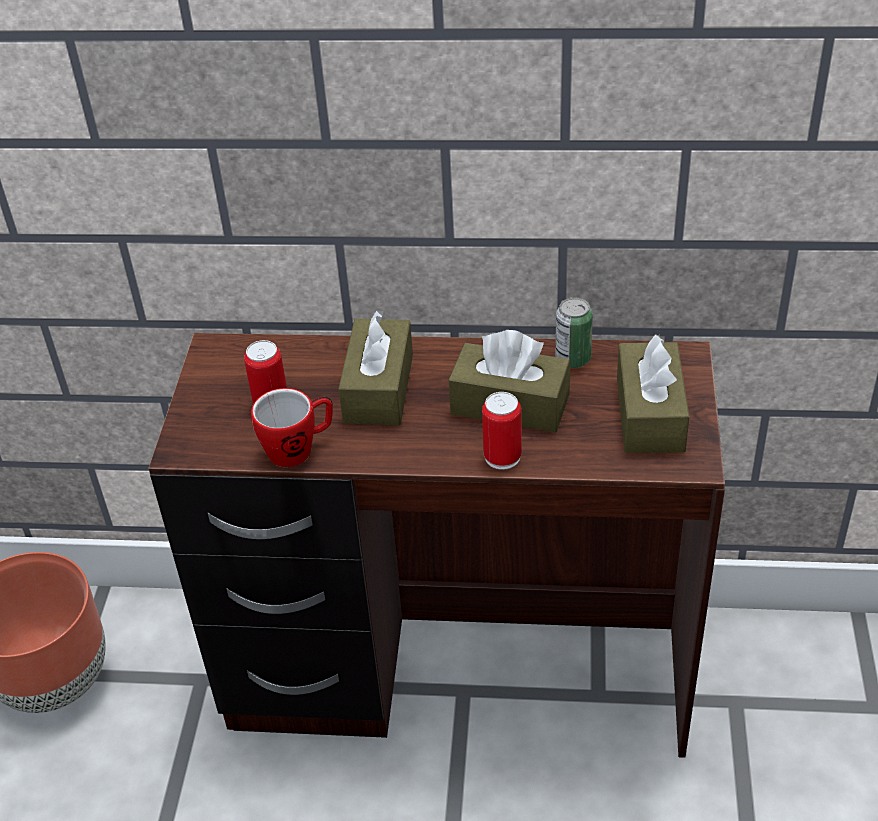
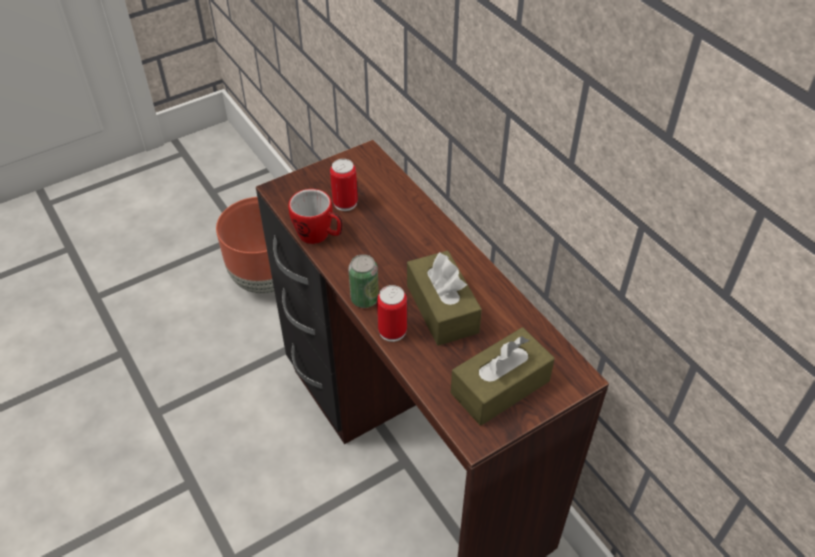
camera: 50 degrees right, 5 degrees up
(378, 388) = (399, 240): brown tissue box -> none
(573, 359) = (514, 317): can -> can (364, 299)

